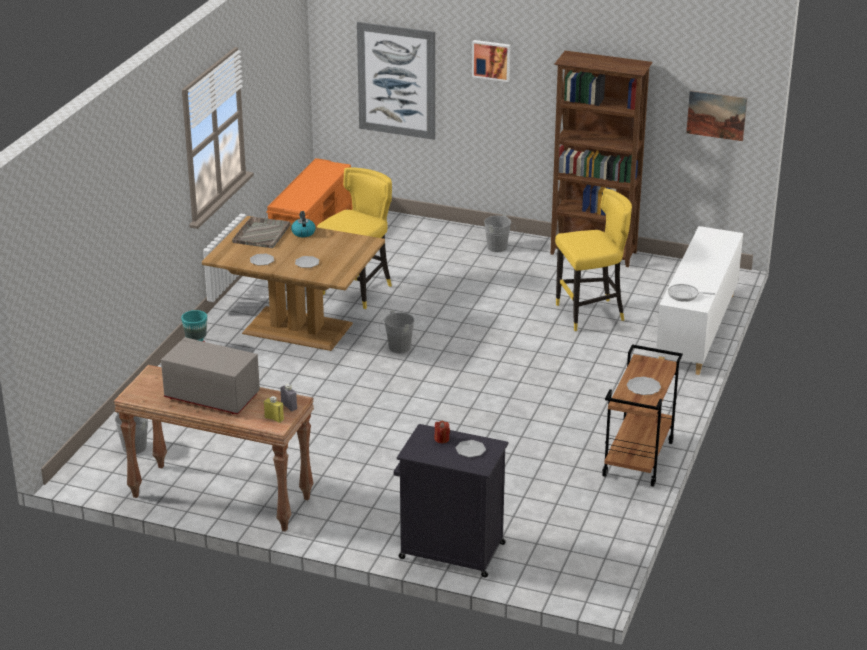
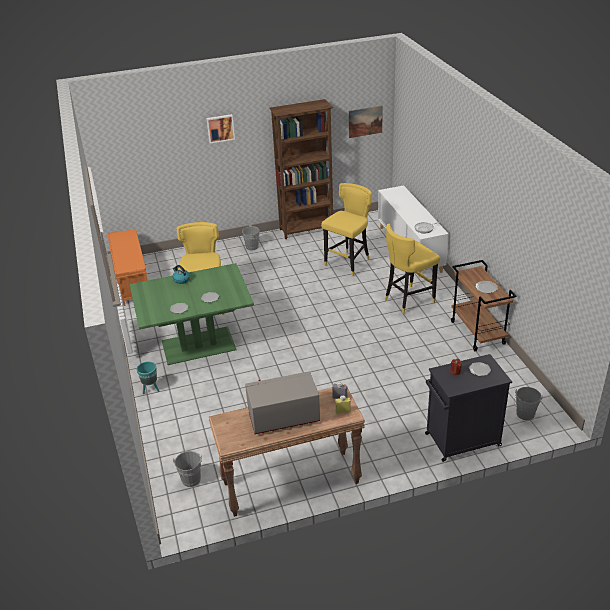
camera: 35 degrees left, 5 degrees up
(262, 233) = (155, 291): grey tray -> none
(298, 328) = (198, 345): brown dining table -> green dining table
(396, 80) = (155, 162): picture -> none
(397, 348) = (272, 330): grey bucket -> grey bucket (525, 415)
(604, 387) = (408, 300): none -> yellow stool

